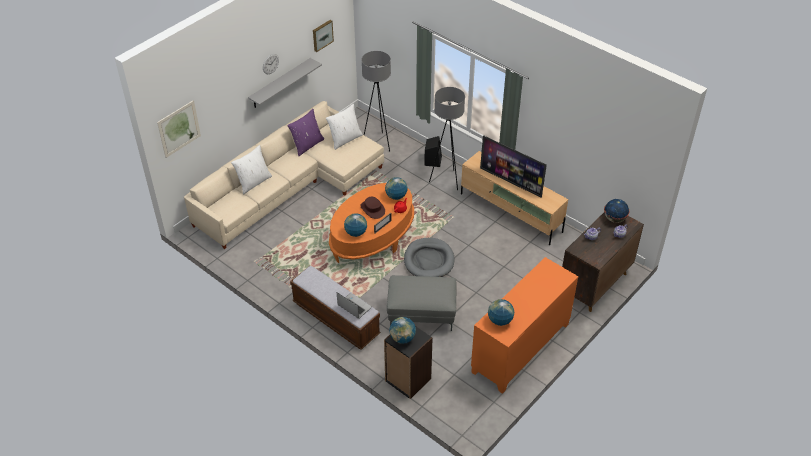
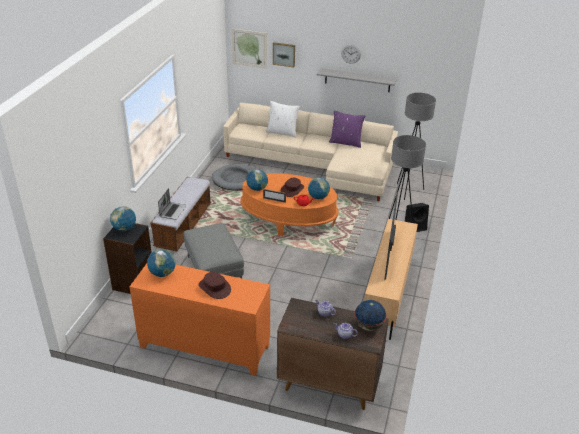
camera: 65 degrees right, 10 degrees down
(322, 35) = (416, 65): picture -> picture (284, 54)
(345, 139) = (369, 156): white pillow -> none
(429, 260) = (283, 258): grey dog bed -> grey dog bed (236, 179)
(535, 291) = (215, 288): none -> brown hat

